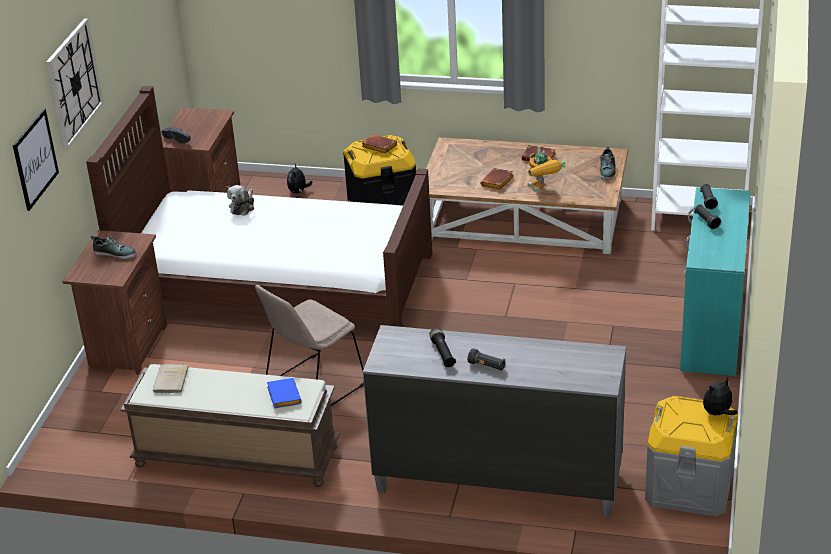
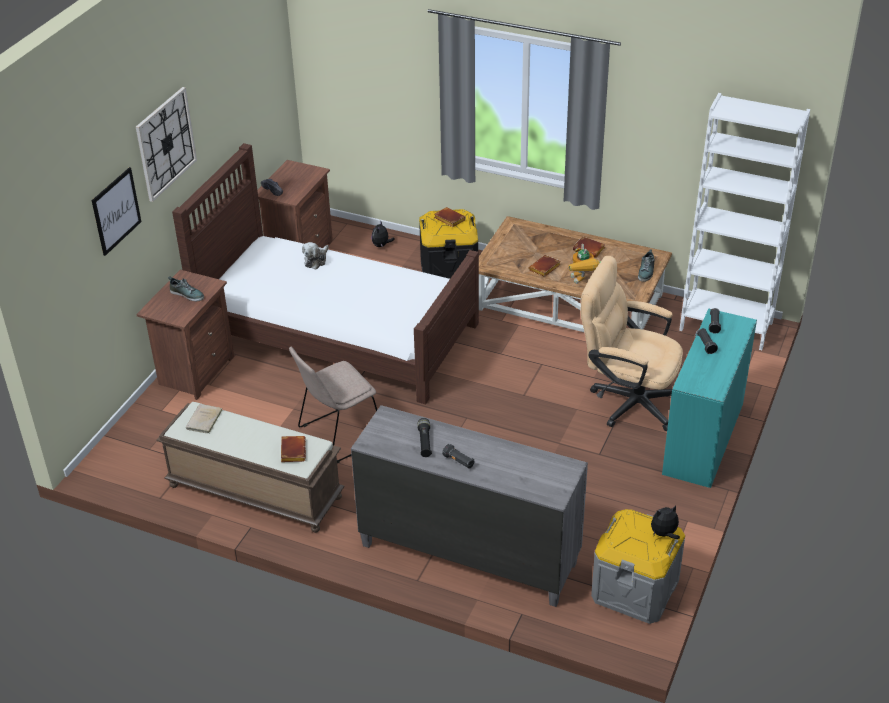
camera: 10 degrees right, 5 degrees up
(282, 396) = (292, 451): blue book -> brown book
(619, 305) = (627, 400): none -> beige office chair

